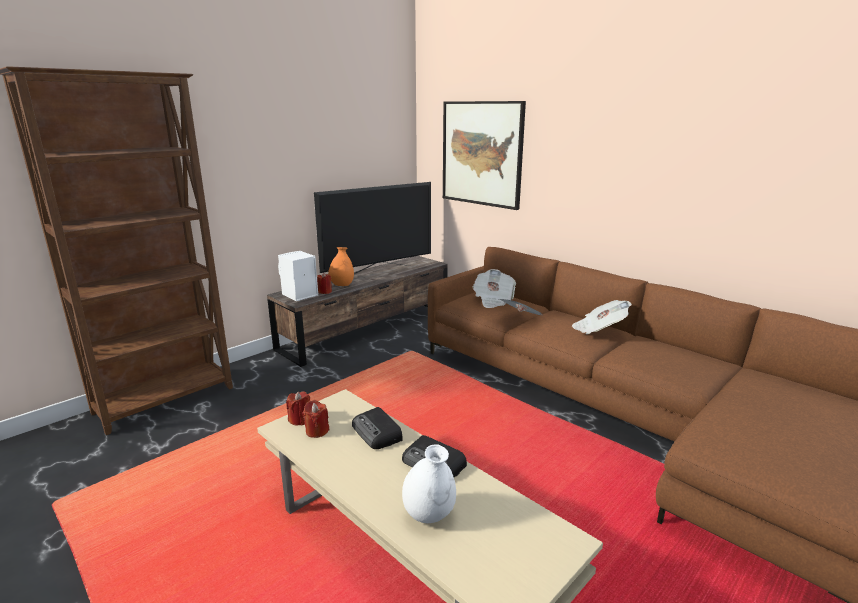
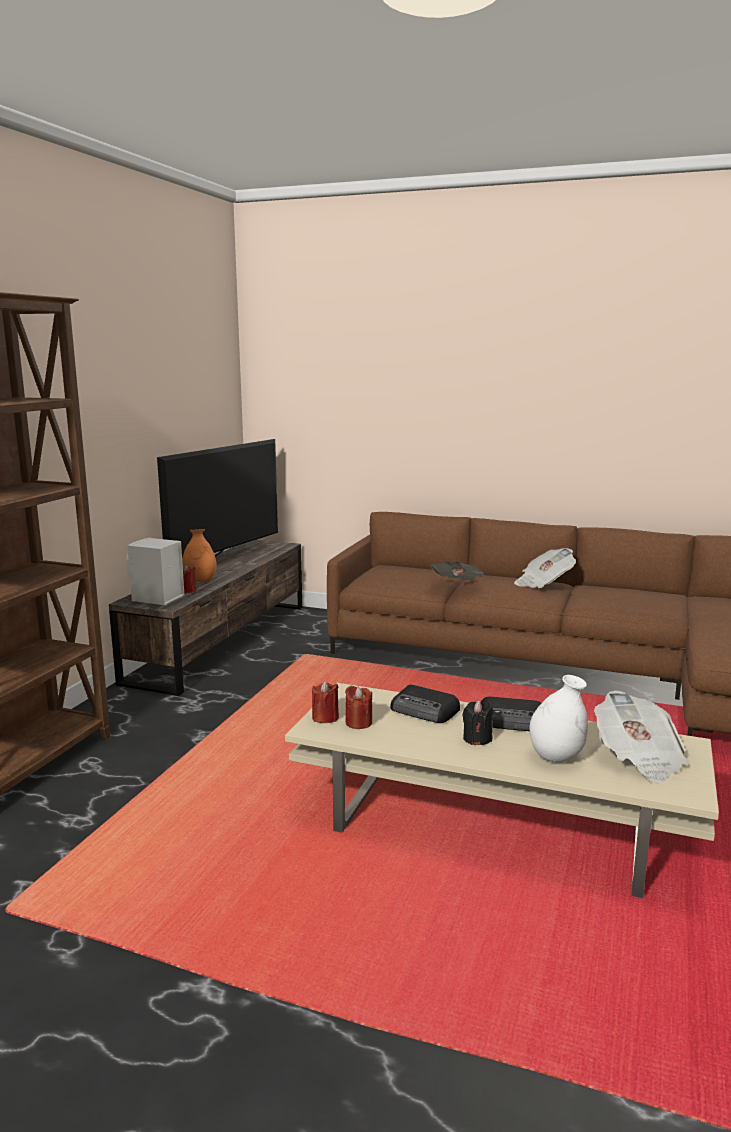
camera: 25 degrees left, 5 degrees down
(385, 474) = (477, 739): none -> black candle
(481, 154) = (346, 400): picture -> none
(493, 300) = (405, 572): newspaper -> newspaper (638, 759)

